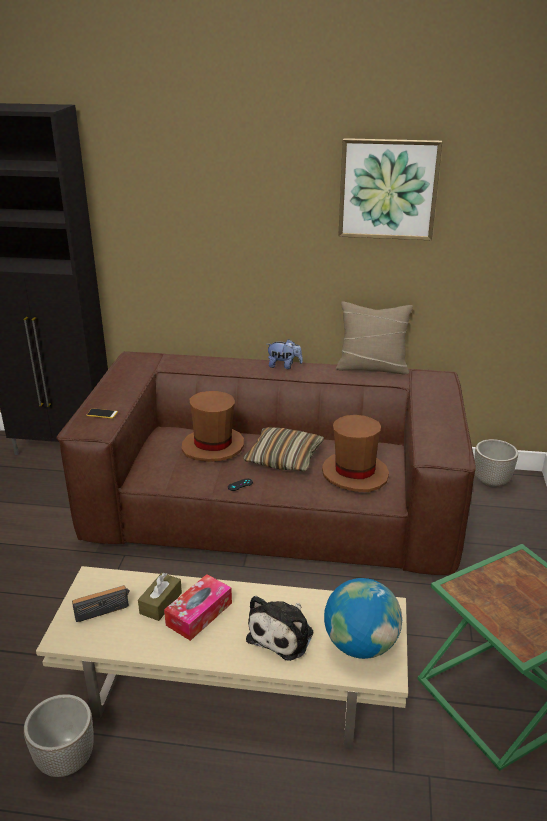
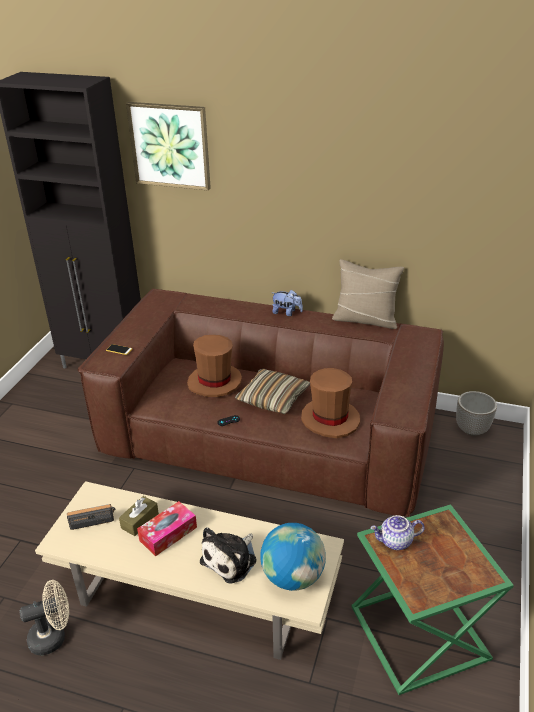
camera: 10 degrees right, 5 degrees up
(65, 760) = (53, 636): planter -> beige fan
(388, 189) = (382, 163): picture -> picture (170, 145)
(477, 588) = (395, 542): none -> teapot

